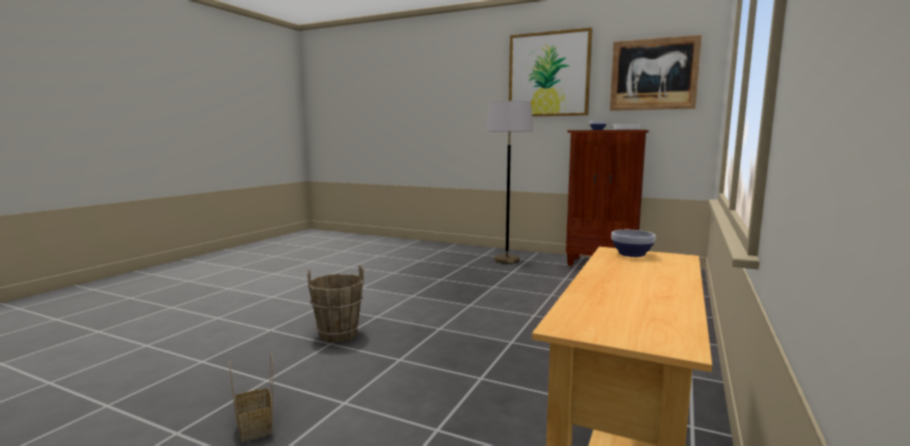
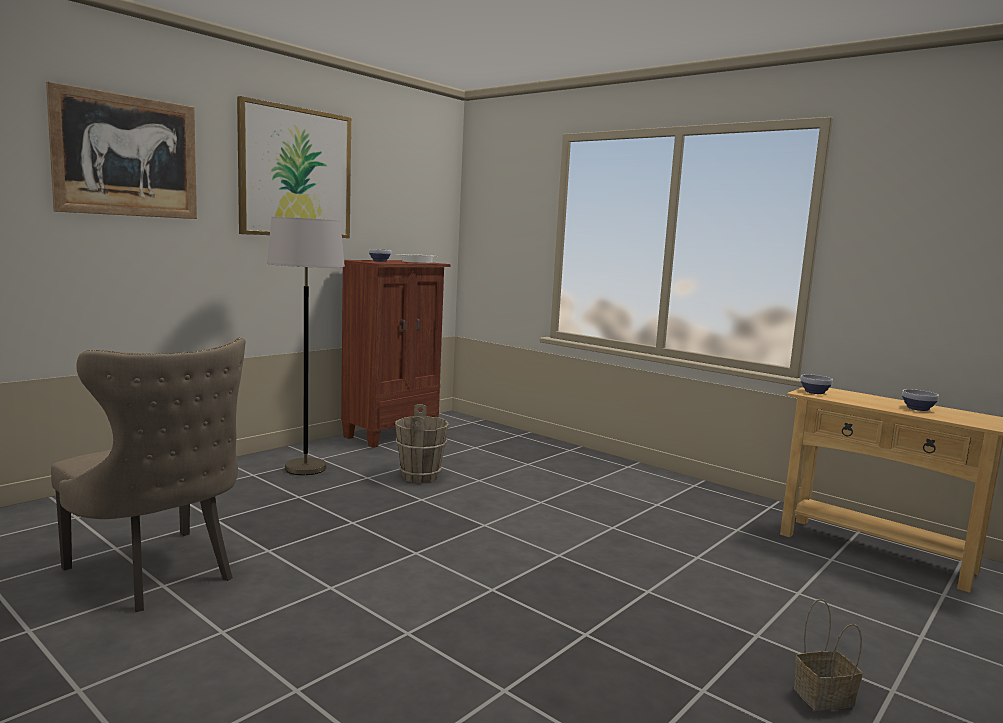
camera: 75 degrees left, 0 degrees up
(338, 334) = (554, 625): brown bucket -> brown bucket (420, 476)
(361, 264) = (158, 573): none -> beige chair
(634, 292) = (917, 408): none -> bowl
(653, 74) = (408, 192): picture -> picture (126, 156)

